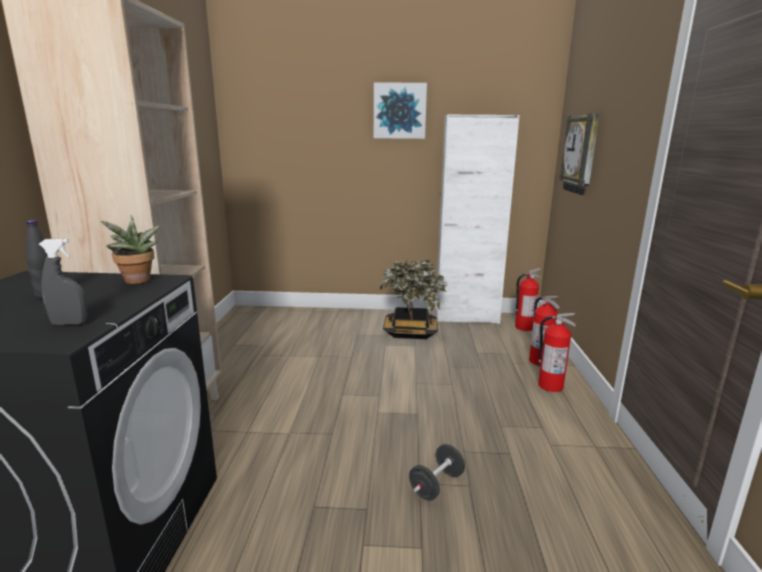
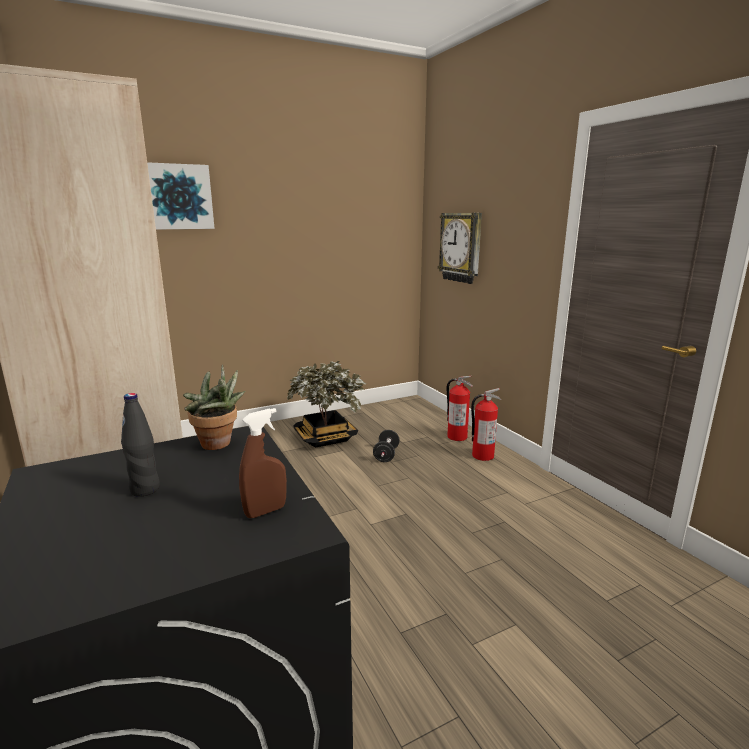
camera: 30 degrees left, 0 degrees up
(70, 323) = (265, 511): grey spray bottle -> brown spray bottle
(399, 111) = (277, 206): picture -> picture (179, 197)
(436, 485) = (478, 569): black dumbbell -> black dumbbell (386, 455)
(466, 318) = (363, 411): white cabinet -> none
(523, 327) = (418, 409): fire extinguisher -> none

